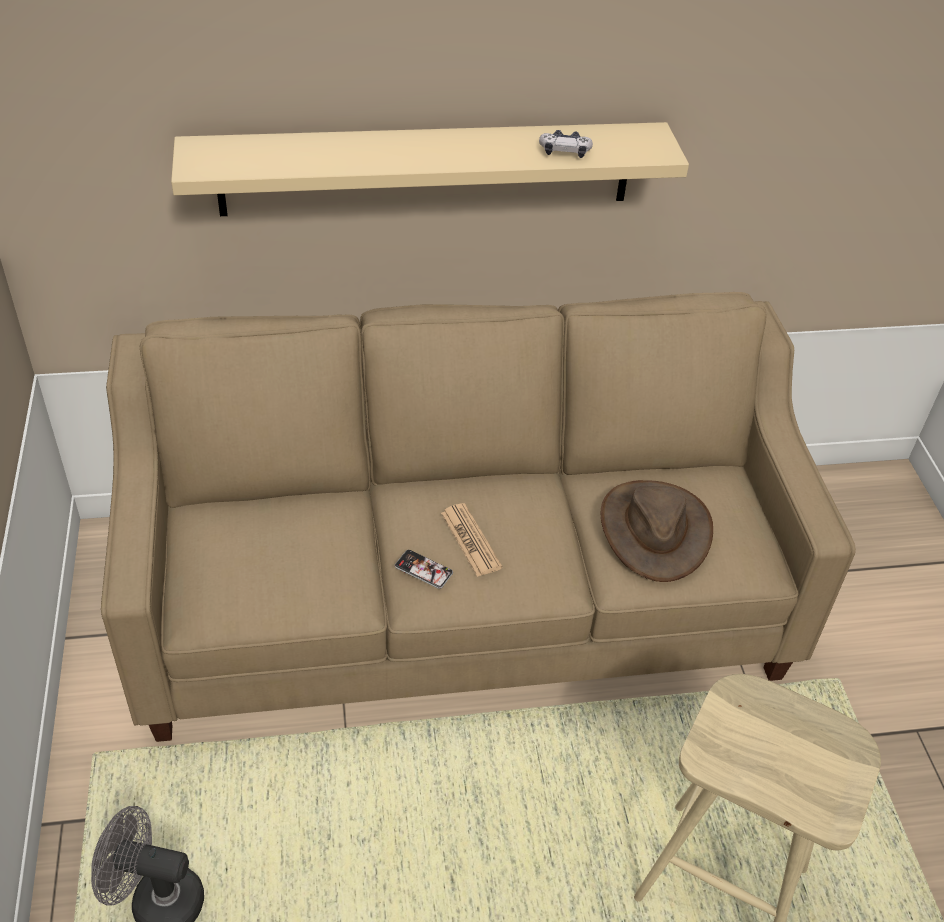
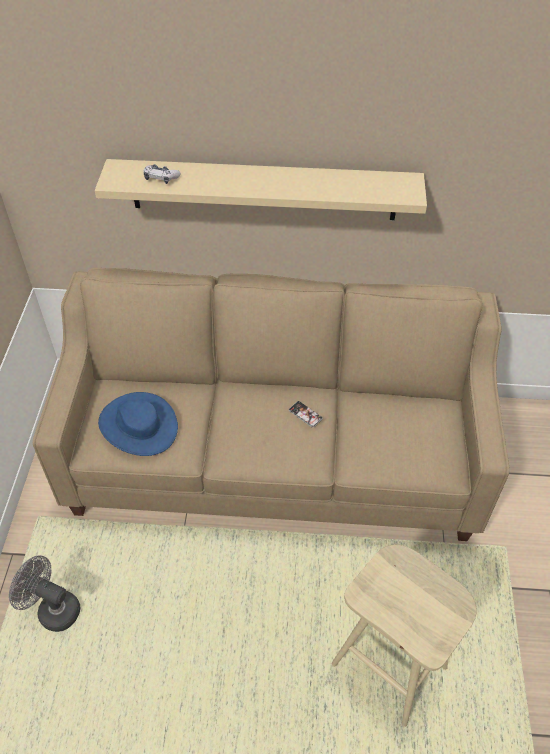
camera: 15 degrees right, 5 degrees up
(267, 565) = (138, 425): none -> blue hat
(423, 569) = (231, 442): phone -> phone (305, 414)
(470, 540) = (265, 427): newspaper -> none
(564, 152) = (346, 189): game controller -> game controller (161, 178)
(654, 530) = (383, 437): brown hat -> none

